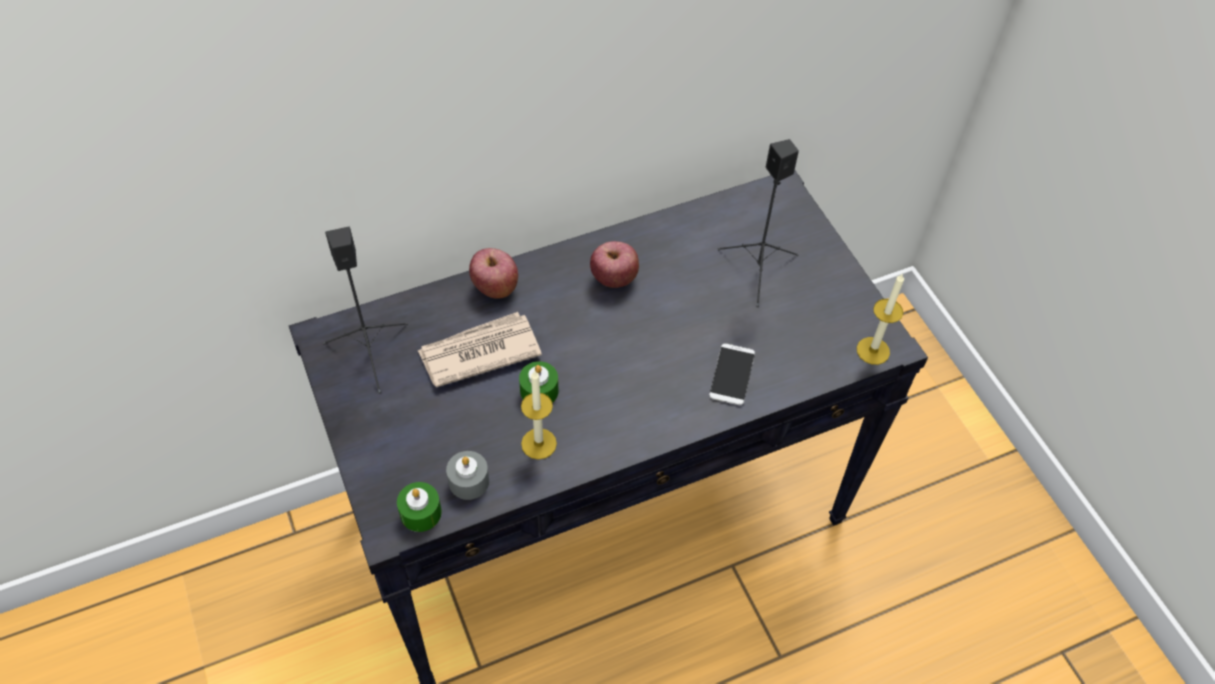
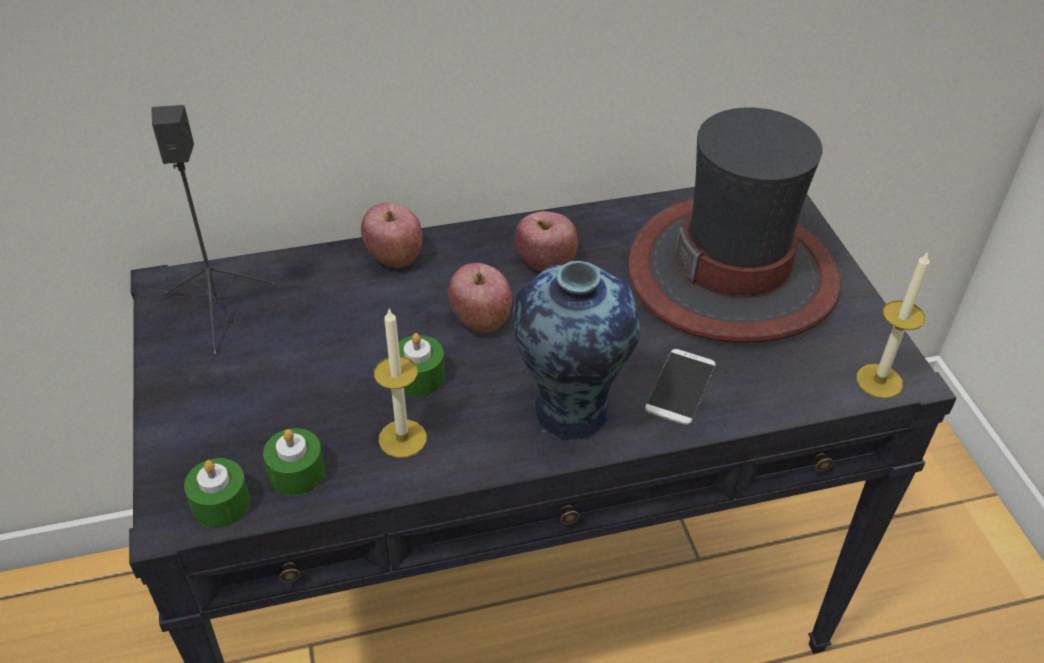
camera: 10 degrees right, 10 degrees down
(469, 481) = (297, 473): grey candle -> green candle
(478, 352) = (353, 324): newspaper -> none
(574, 336) = (480, 319): none -> apple
(655, 408) = (568, 414): none -> vase
(758, 270) = (733, 273): black speaker -> hat

